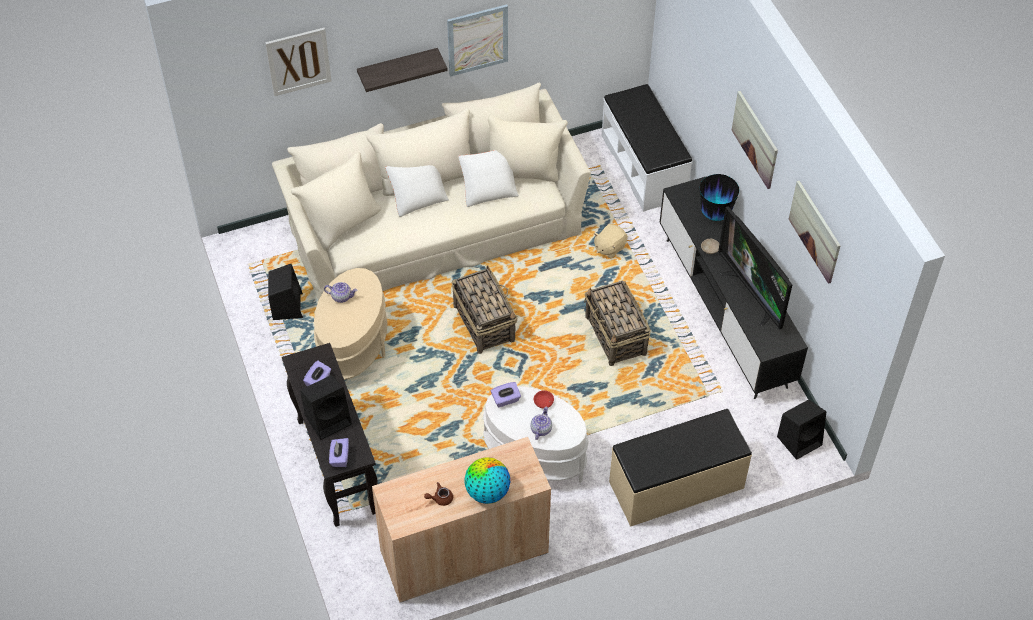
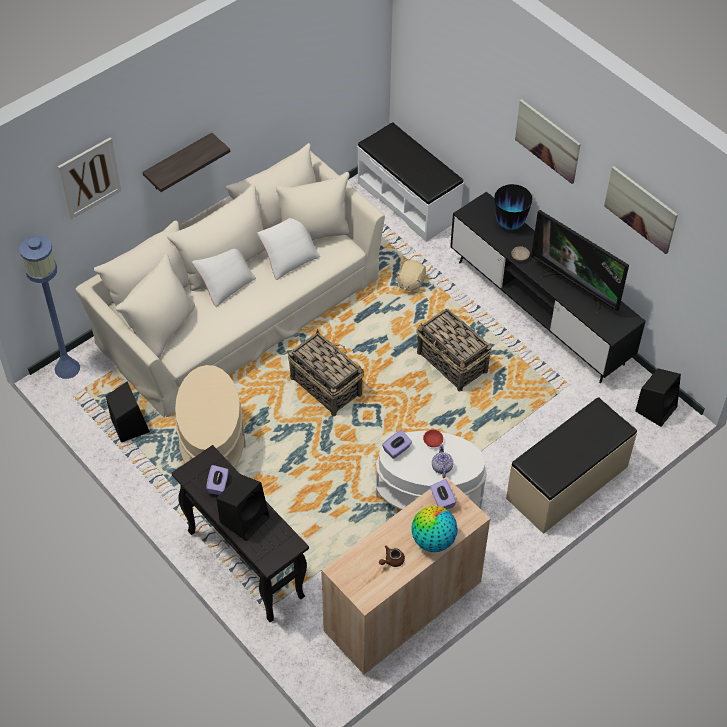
camera: 20 degrees left, 0 degrees up
(254, 237) = (67, 368): none -> blue floor lamp
(339, 457) = (272, 552): purple tissue box -> purple tissue box (442, 500)
(341, 296) = (196, 398): teapot -> none
(477, 40) = (245, 115): picture -> none

